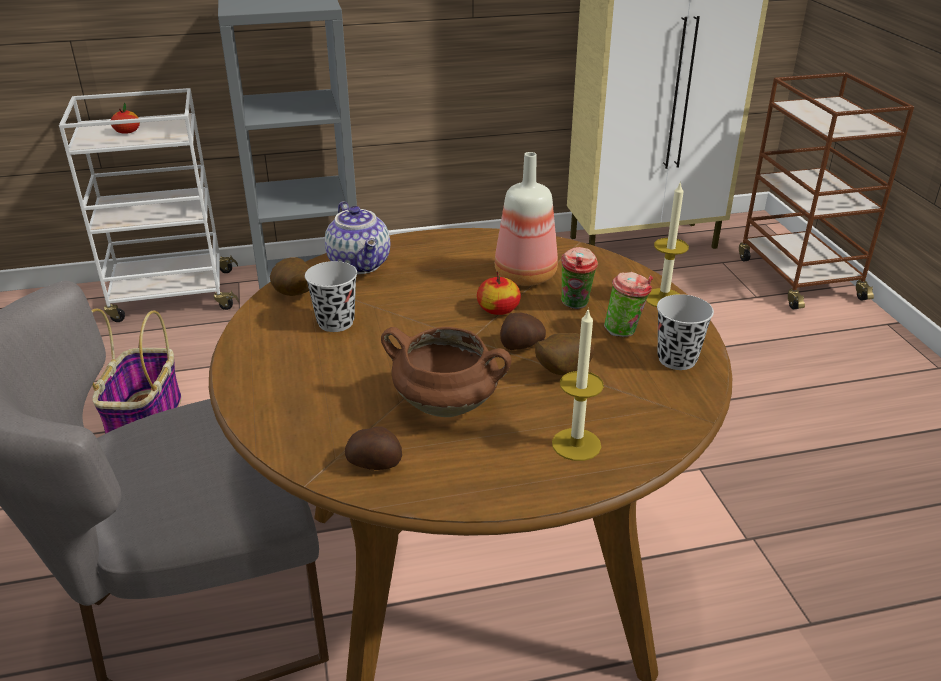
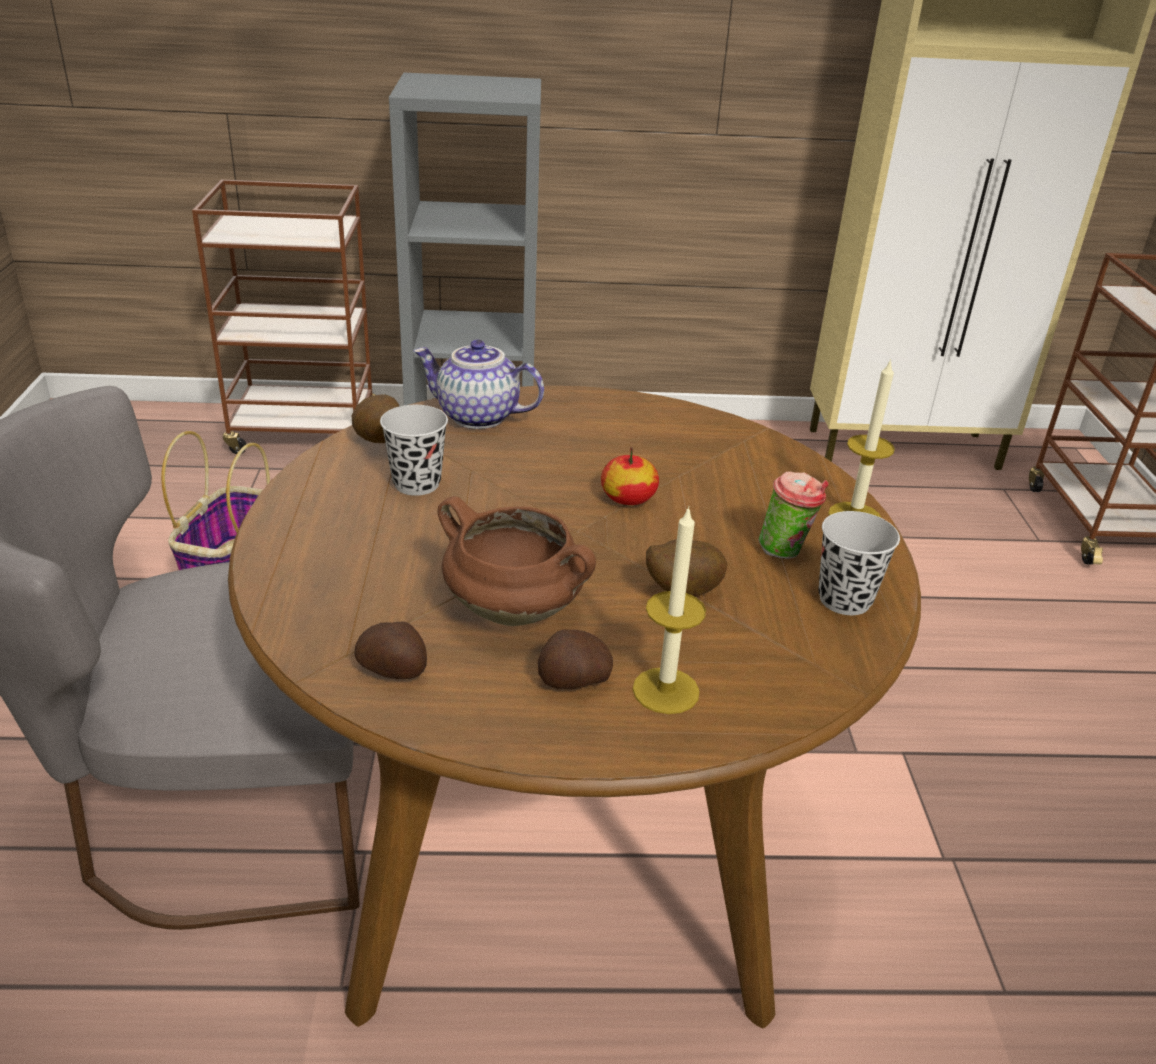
camera: 10 degrees right, 0 degrees up
(127, 132) = (274, 228): apple -> none
(171, 296) = (306, 432): white cart -> brown cart
(361, 264) = (476, 417): teapot -> teapot turned 120 degrees clockwise
(521, 346) = (640, 549): potato -> potato (573, 681)
(526, 276) = (681, 462): bottle -> none
(576, 305) = (732, 508): cup -> none

